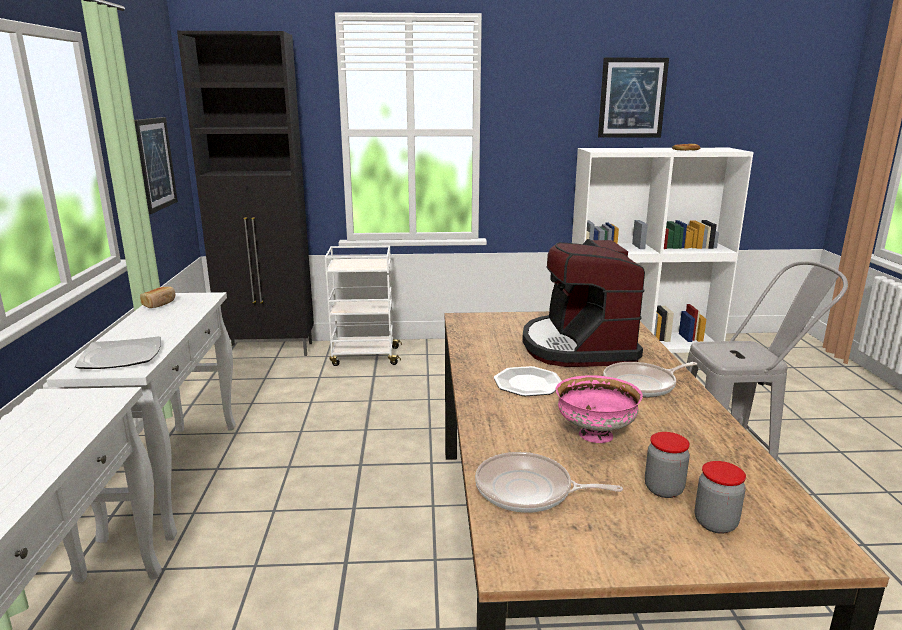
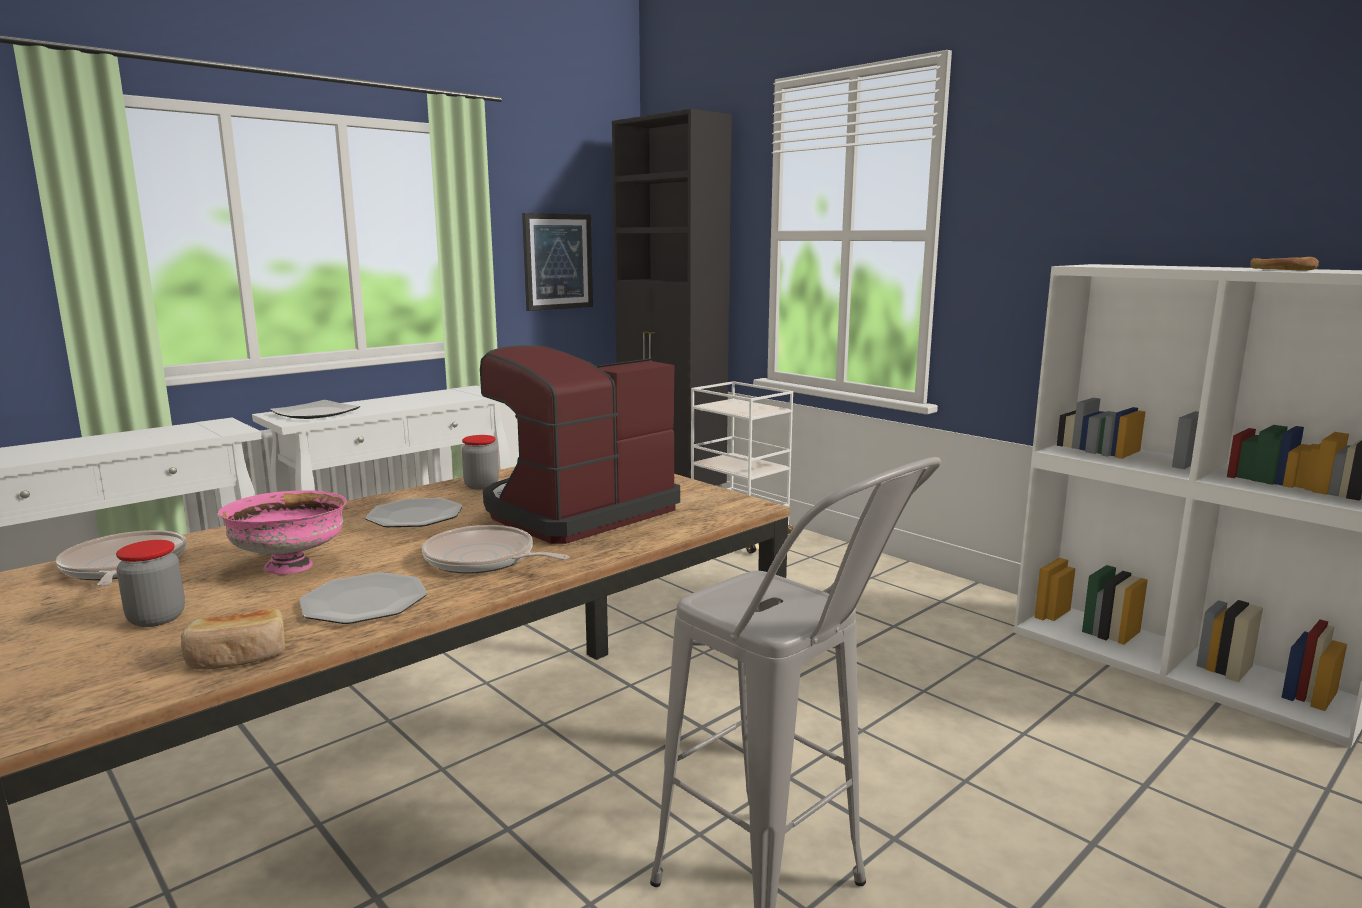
camera: 50 degrees right, 5 degrees down
(160, 304) = (449, 391): bread -> bread (238, 657)
(632, 98) = (1212, 168): picture -> none
(687, 426) = (364, 602): none -> plate
(715, 523) = (75, 655): jar -> jar (481, 486)

